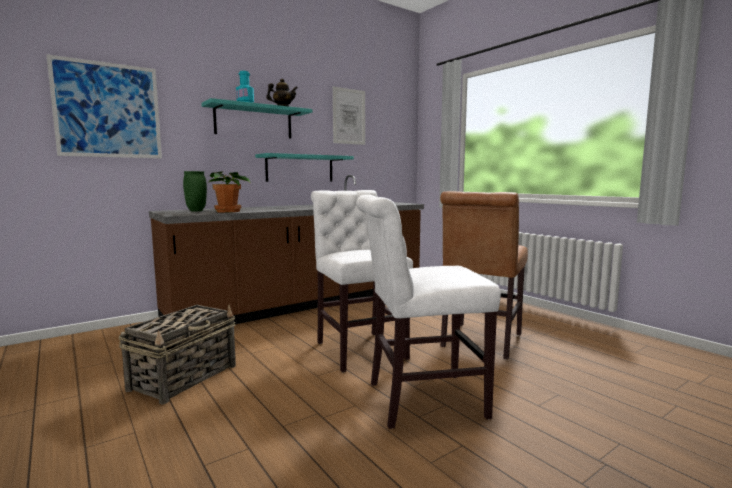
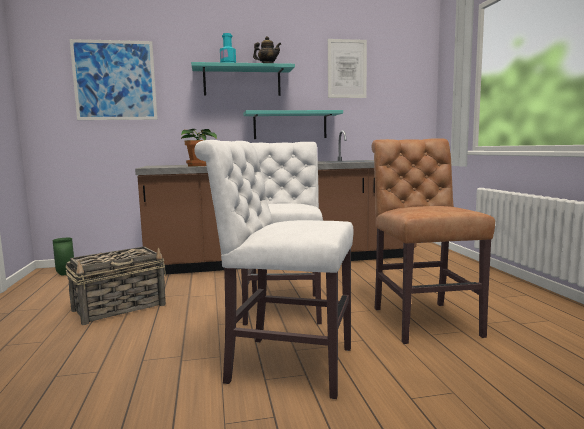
camera: 25 degrees right, 0 degrees up
(195, 211) = (177, 165): green vase -> green vase (65, 274)
(480, 342) = (422, 320): brown chair -> brown chair turned 120 degrees clockwise

